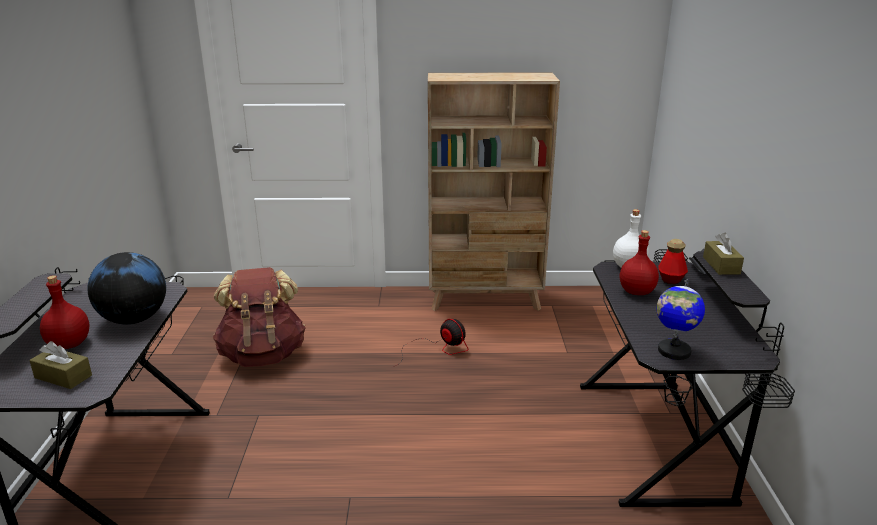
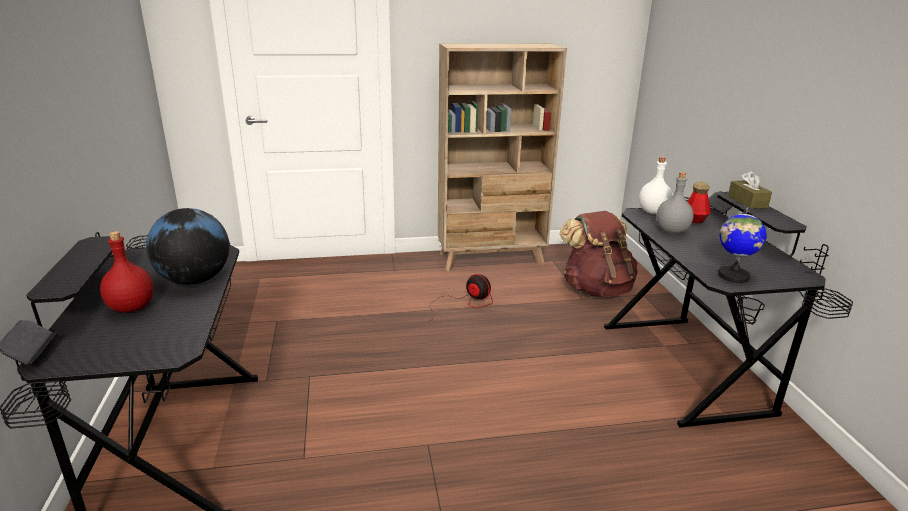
camera: 10 degrees left, 0 degrees up
(63, 376) = (138, 339): brown tissue box -> none
(263, 354) = (295, 320): brown backpack -> brown backpack (596, 289)
(637, 291) = (672, 230): red bottle -> grey bottle

